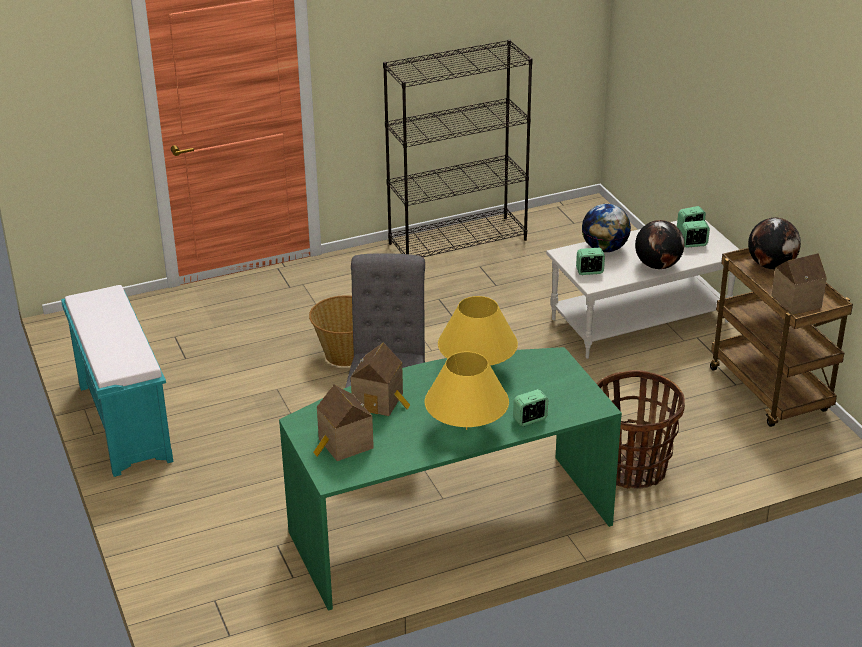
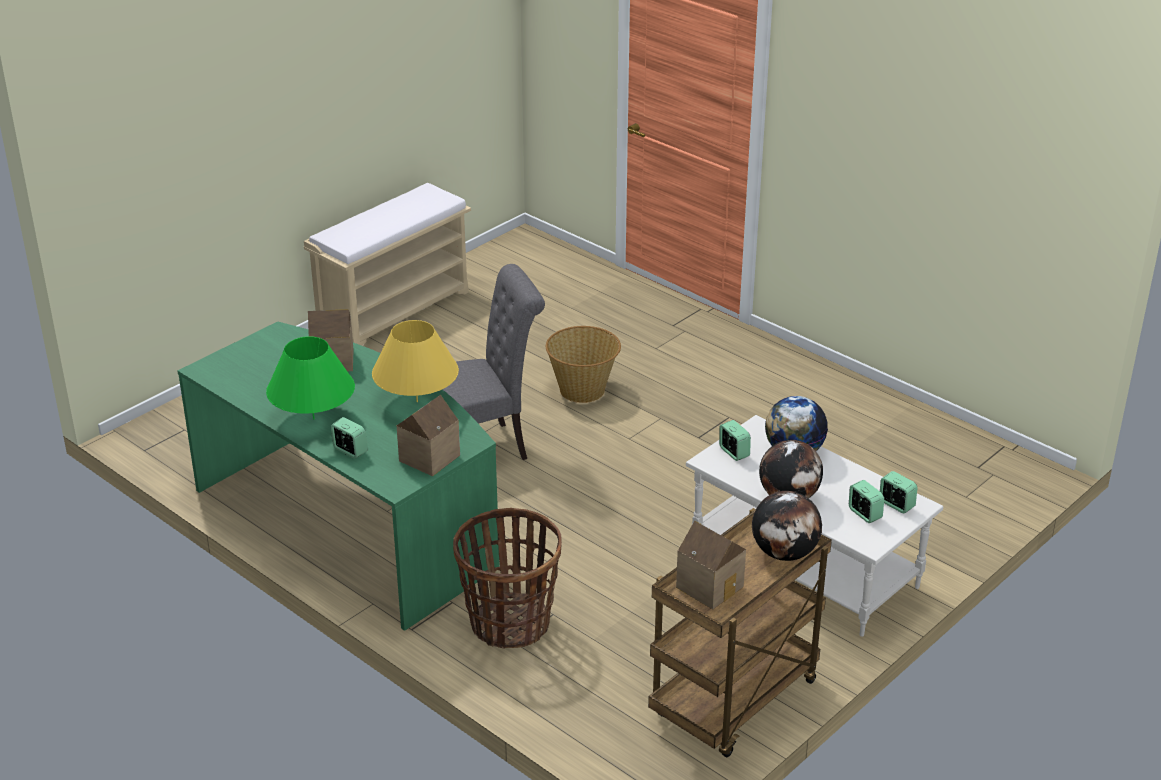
camera: 65 degrees right, 0 degrees up
(123, 422) = (395, 310): turquoise bench -> beige bench
(343, 445) = (255, 362): toy house -> toy house (427, 457)
(458, 241) = (856, 399): black bookcase -> none
(466, 429) = (313, 418): yellow table lamp -> green table lamp

